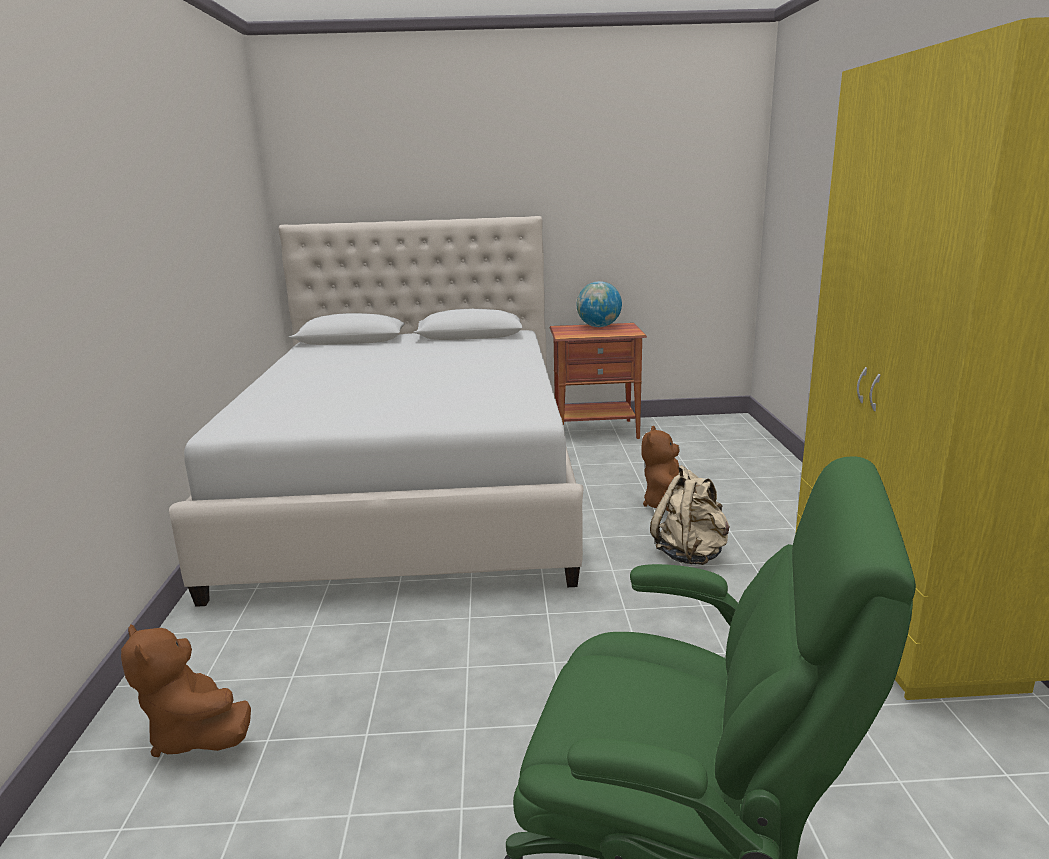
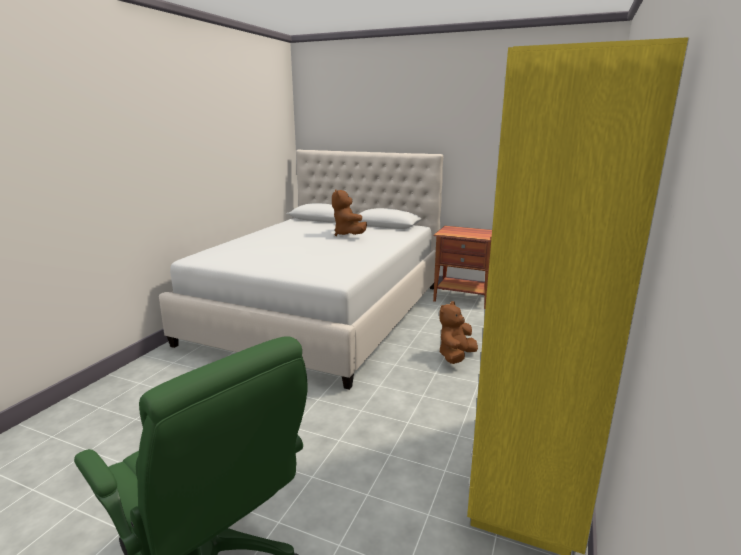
camera: 25 degrees right, 0 degrees up
(196, 734) = (113, 406): brown plush toy -> brown plush toy (348, 235)
(598, 326) = (473, 230): globe -> none
(690, 554) = (436, 390): beige backpack -> none

